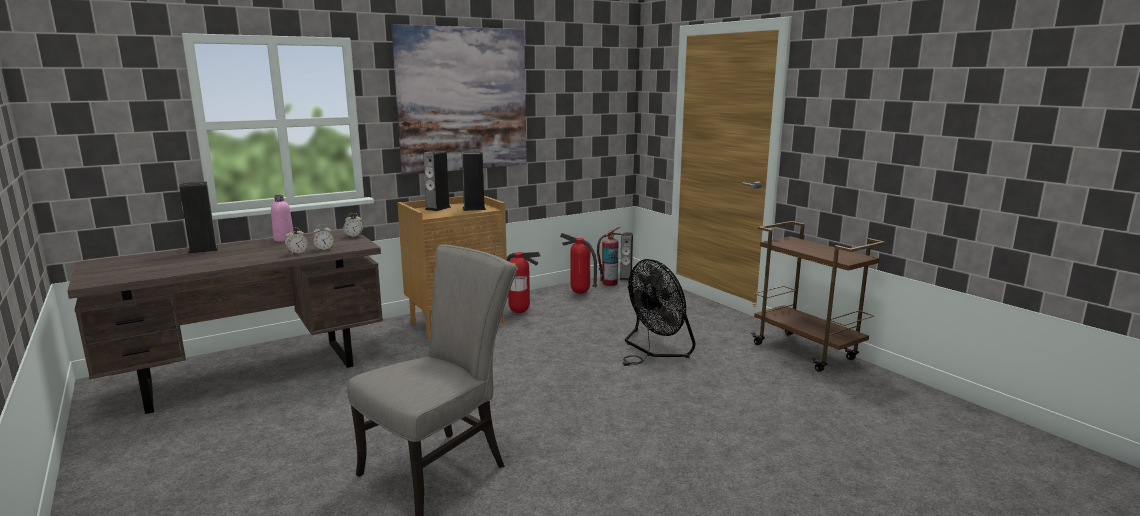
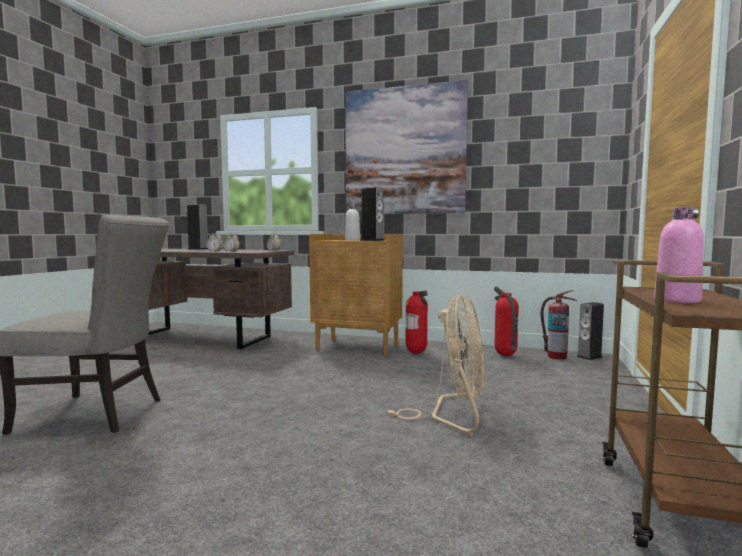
camera: 50 degrees right, 10 degrees down
(284, 239) = (242, 249): pink bottle -> pink bottle (677, 300)
(438, 208) = (352, 240): speaker -> white bottle
(649, 348) = (452, 412): black fan -> beige fan

